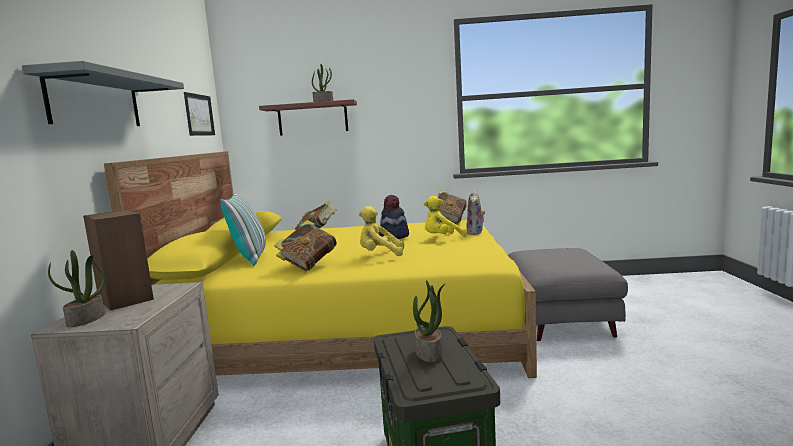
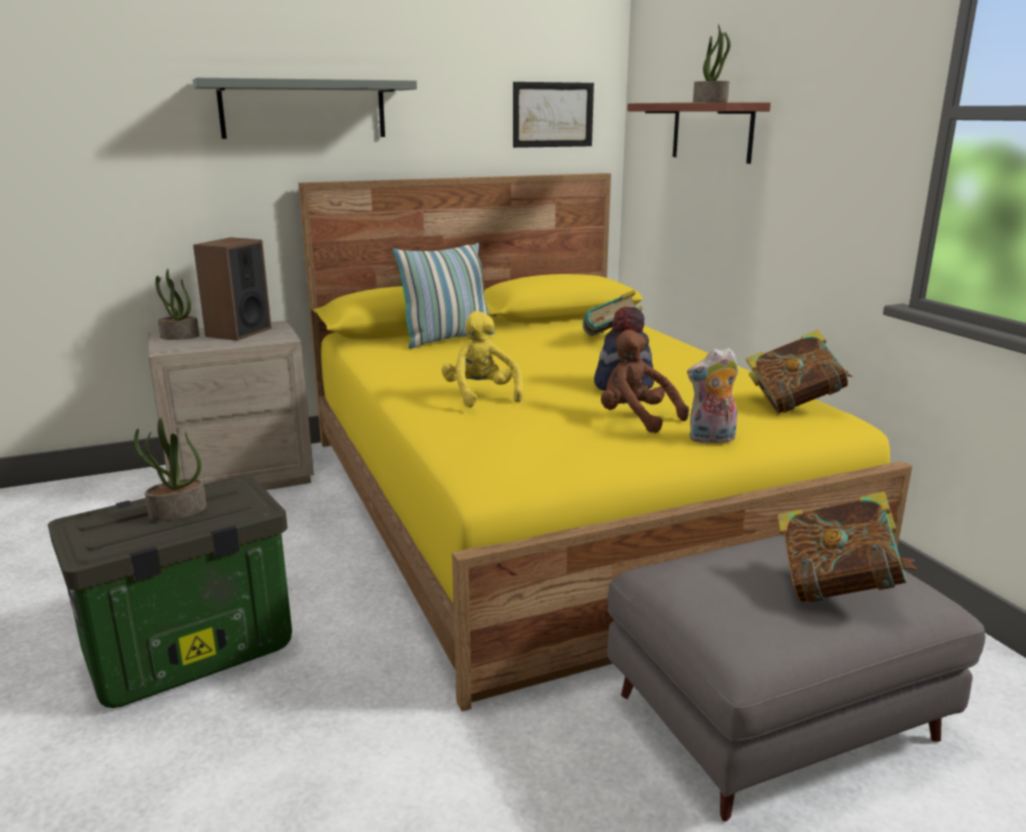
camera: 65 degrees right, 10 degrees up
(308, 265) = (418, 371): book -> book (836, 589)
(442, 238) = (636, 419): yellow plush toy -> brown plush toy

